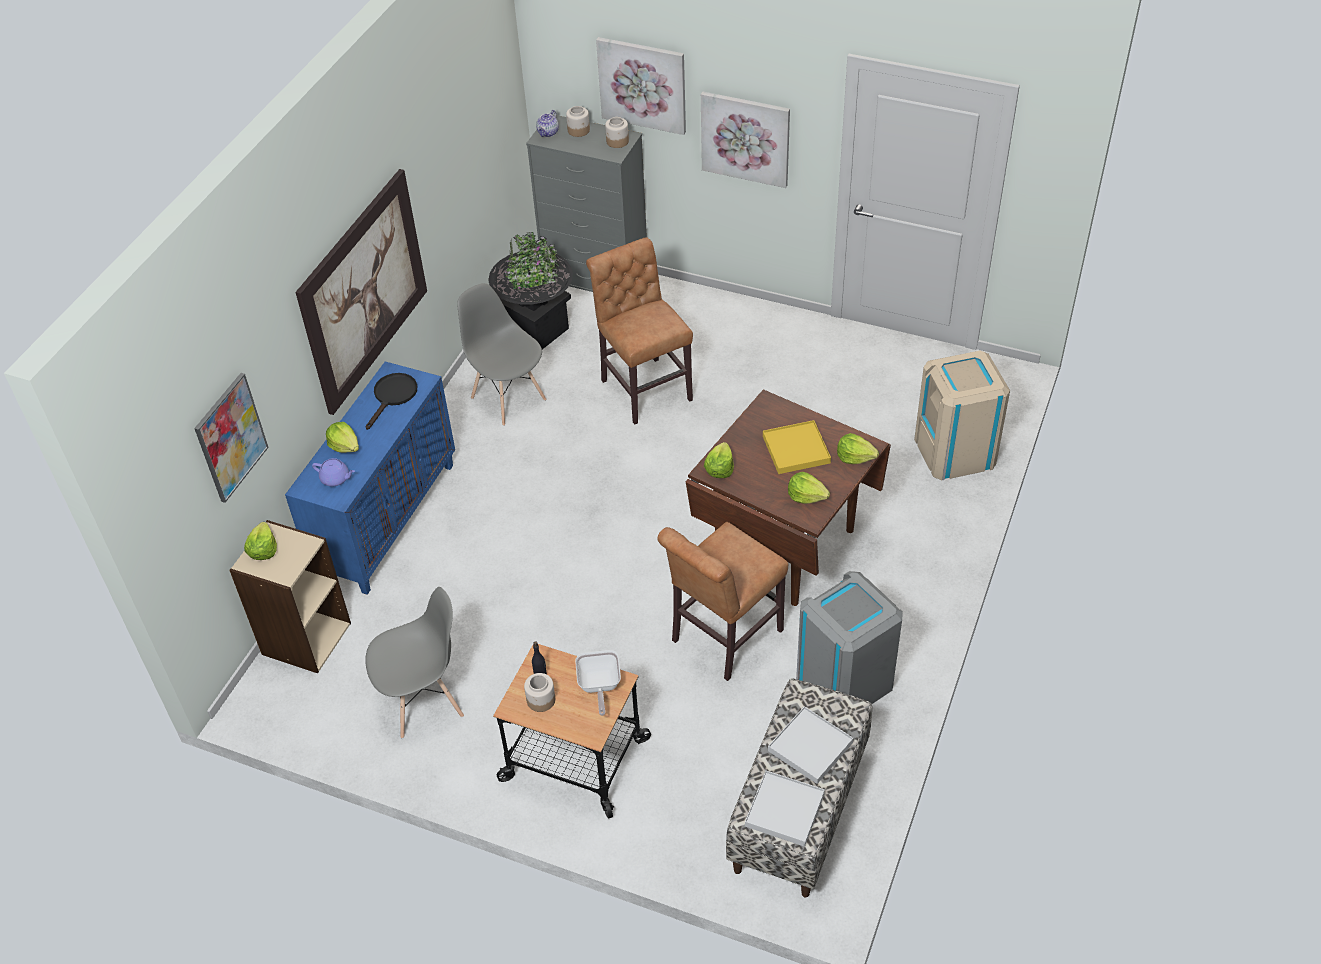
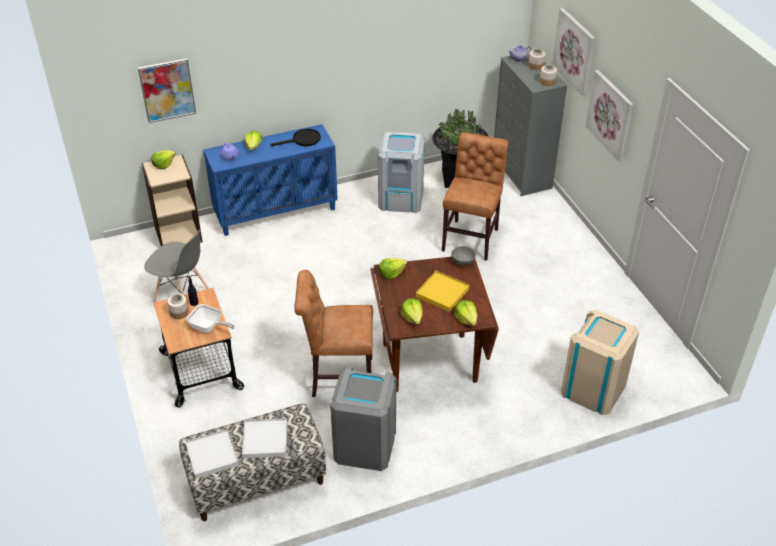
camera: 45 degrees right, 5 degrees down
(364, 291) = (316, 71): picture -> none
(508, 398) = (401, 198): grey chair -> grey trash can
(599, 686) = (208, 327): frying pan -> frying pan turned 105 degrees counterclockwise
(766, 403) = (462, 261): none -> grey bowl

